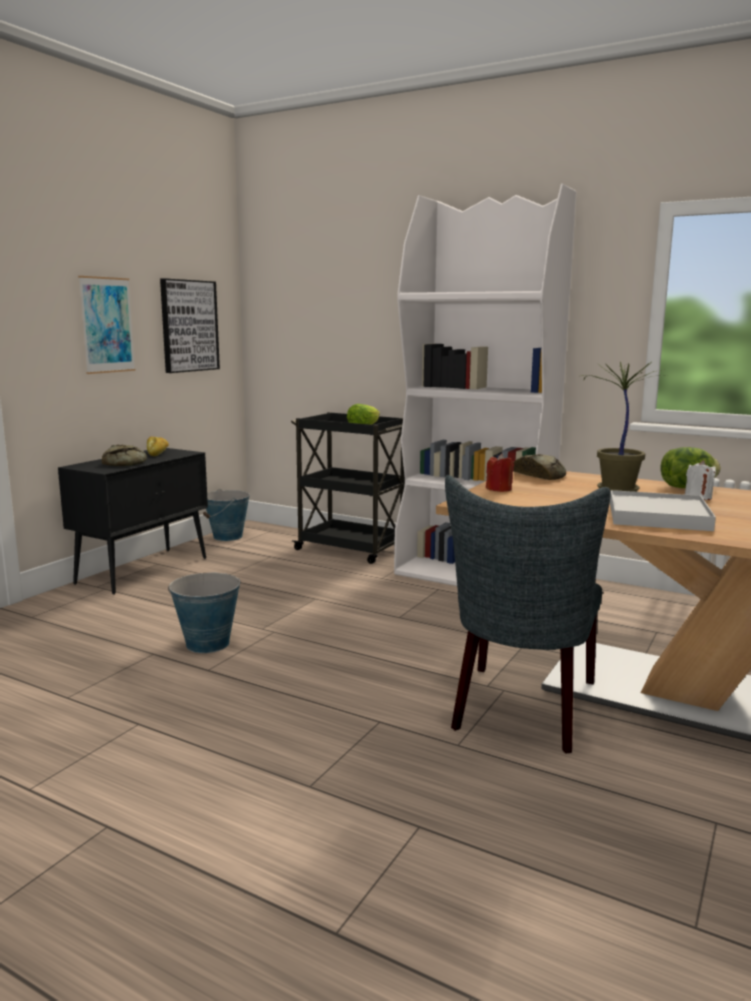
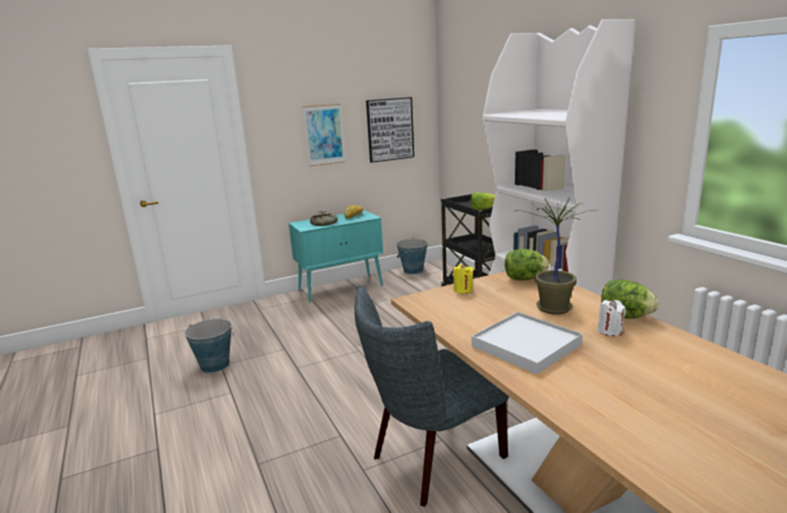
camera: 35 degrees right, 5 degrees up
(144, 570) = (341, 288): black cabinet -> turquoise cabinet
(207, 644) = (316, 349): bucket -> bucket (214, 365)
(499, 489) = (463, 290): red candle -> yellow candle
(539, 475) = (524, 279): bread -> lettuce

